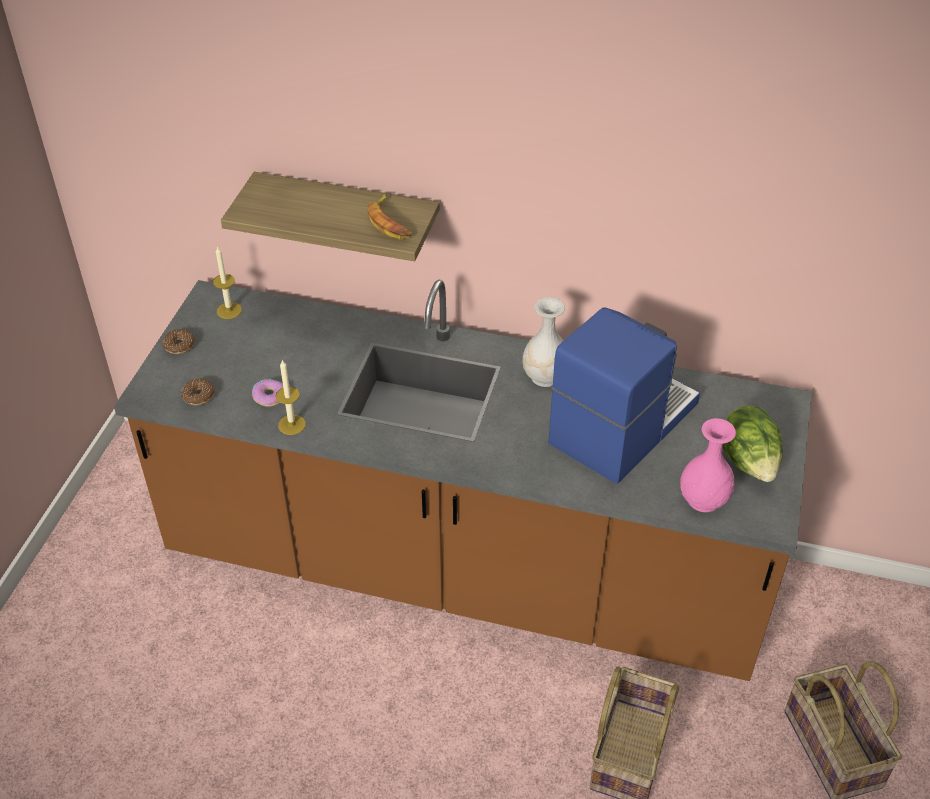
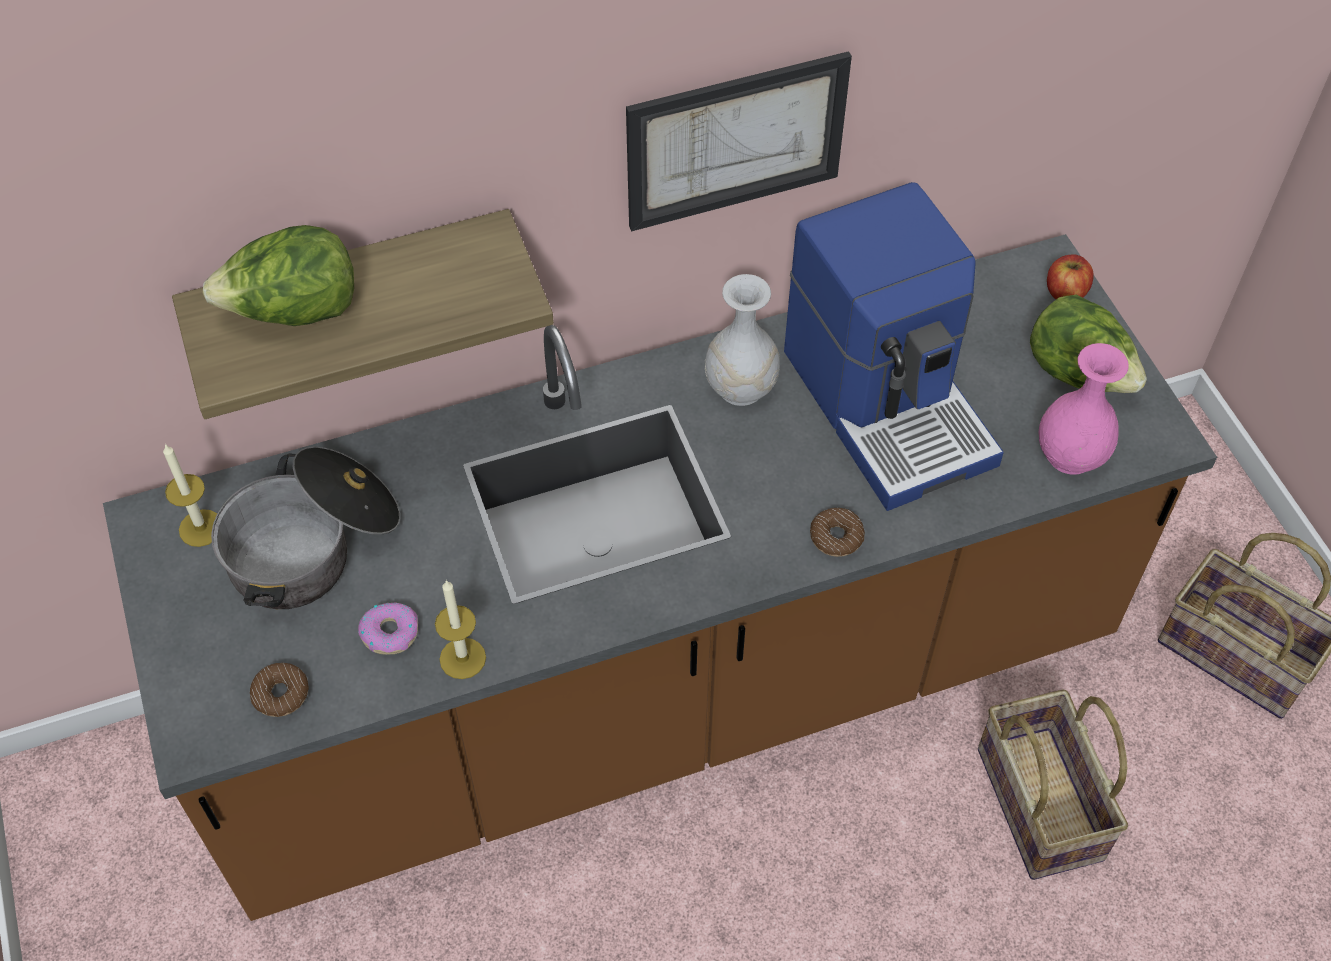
camera: 35 degrees left, 10 degrees up
(179, 345) = (174, 629): donut -> donut (836, 537)
(270, 343) = (314, 547): none -> cooking pot
(298, 200) = (294, 312): none -> lettuce
(390, 222) = (470, 279): banana -> none
(581, 217) = (735, 140): none -> picture
(621, 423) = (890, 404): coffee machine -> coffee machine turned 150 degrees clockwise
(781, 419) = (1065, 292): none -> apple

